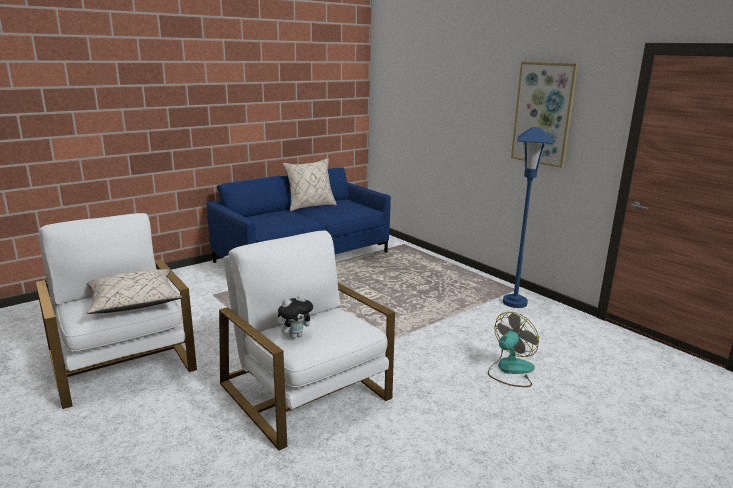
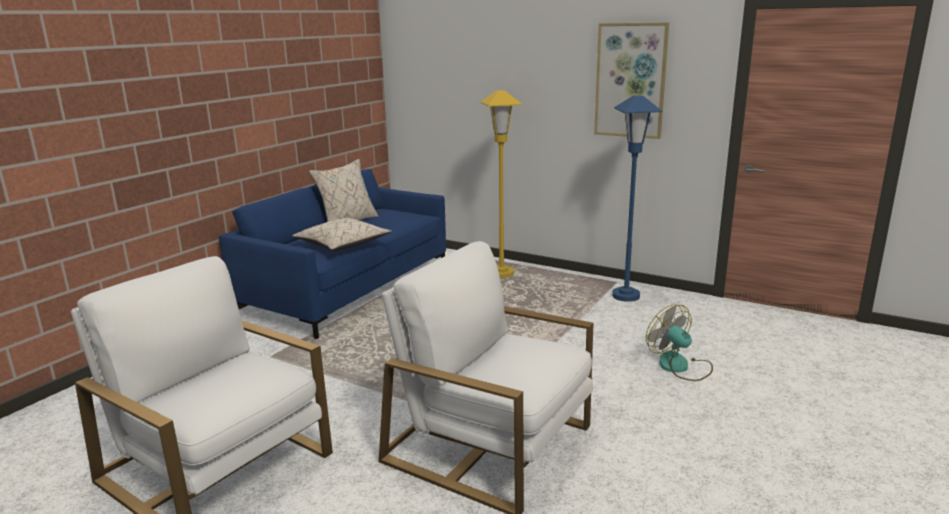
camera: 20 degrees left, 0 degrees up
(134, 302) = (248, 380): beige pillow -> beige pillow (342, 245)
(295, 335) = (499, 374): plush toy -> none
(426, 266) = (501, 273): none -> yellow floor lamp
(510, 370) = (680, 367): fan -> fan turned 60 degrees counterclockwise

